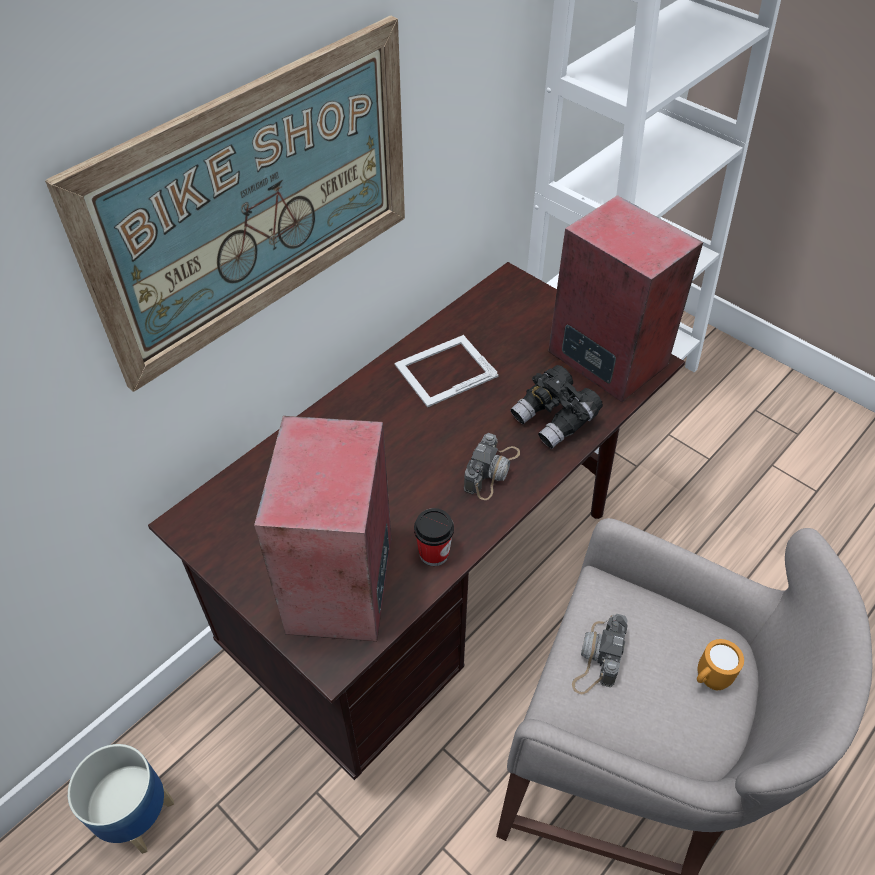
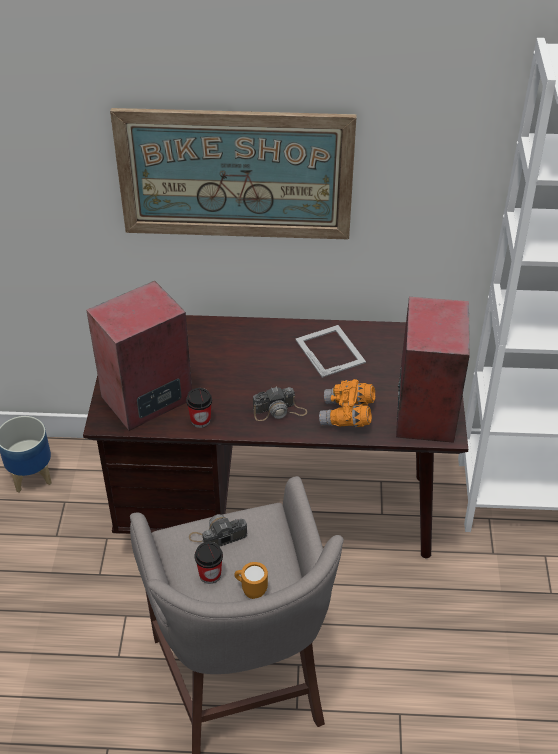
camera: 50 degrees right, 5 degrees down
(444, 370) = (330, 350): picture frame -> picture frame turned 45 degrees clockwise
(555, 419) = (347, 416): black binoculars -> orange binoculars
(654, 708) = (210, 574): none -> cup

